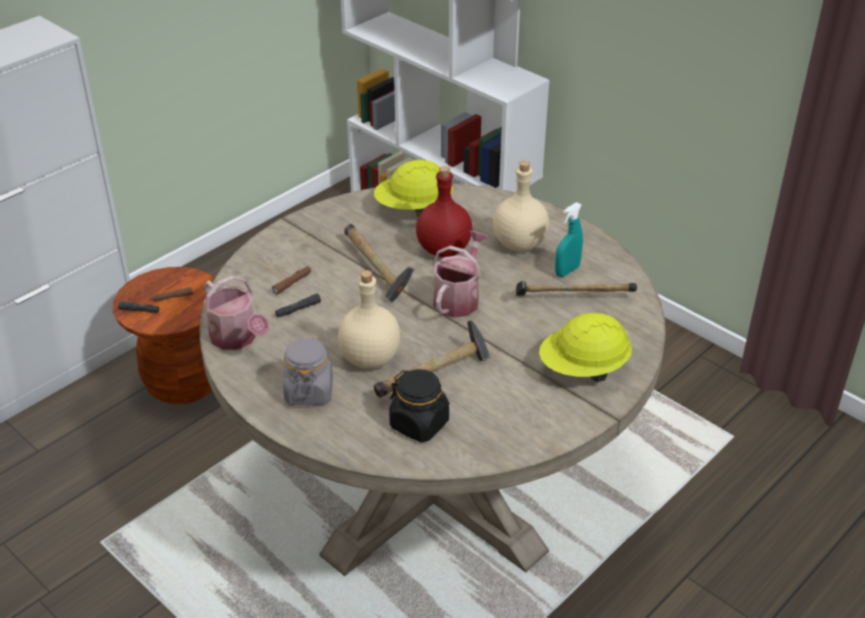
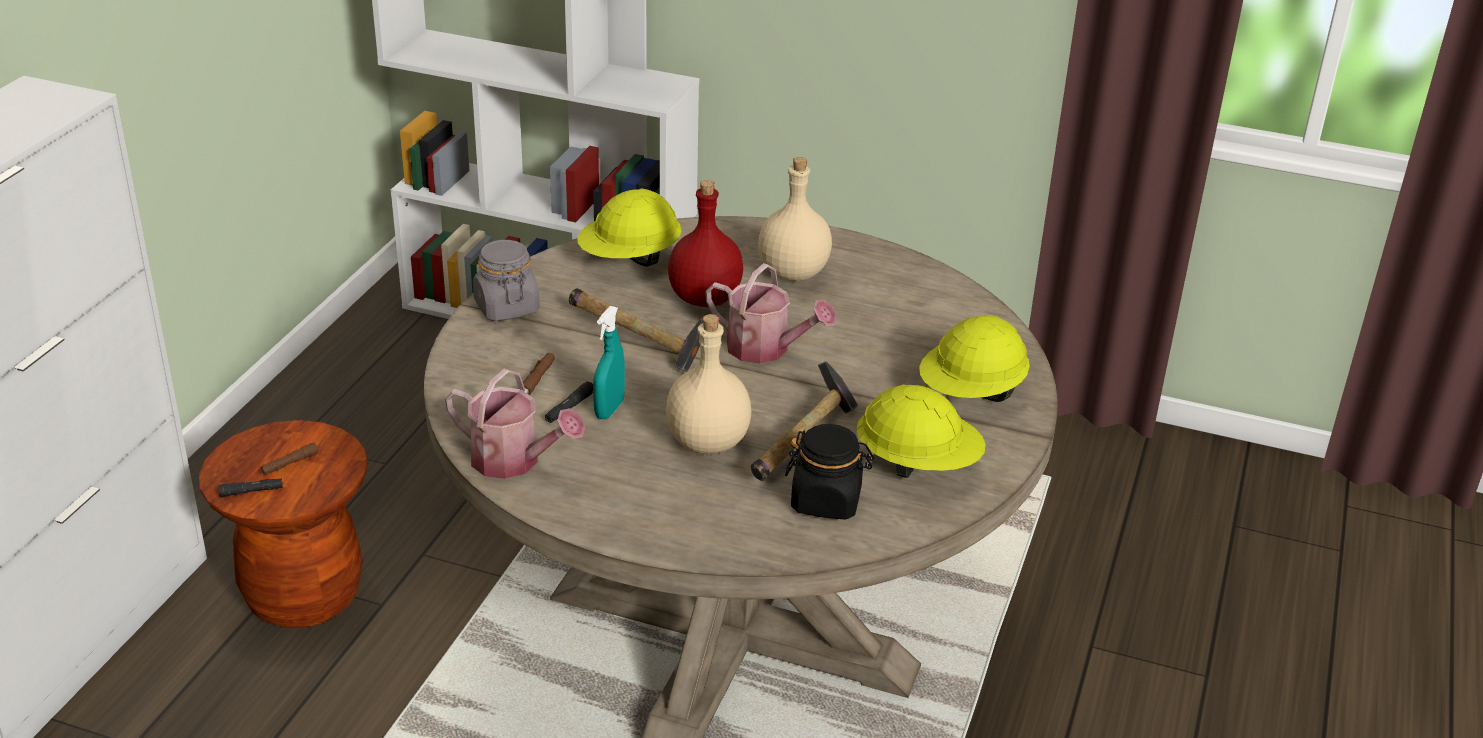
camera: 25 degrees left, 5 degrees down
(309, 391) = (658, 499): grey jar -> grey jar (506, 307)
(459, 298) = (766, 349): watering can -> watering can turned 120 degrees clockwise
(504, 414) = (917, 464): none -> yellow hard hat
(567, 271) = (872, 291): turquoise spray bottle -> turquoise spray bottle (609, 409)
(570, 299) = (900, 321): hammer -> none

